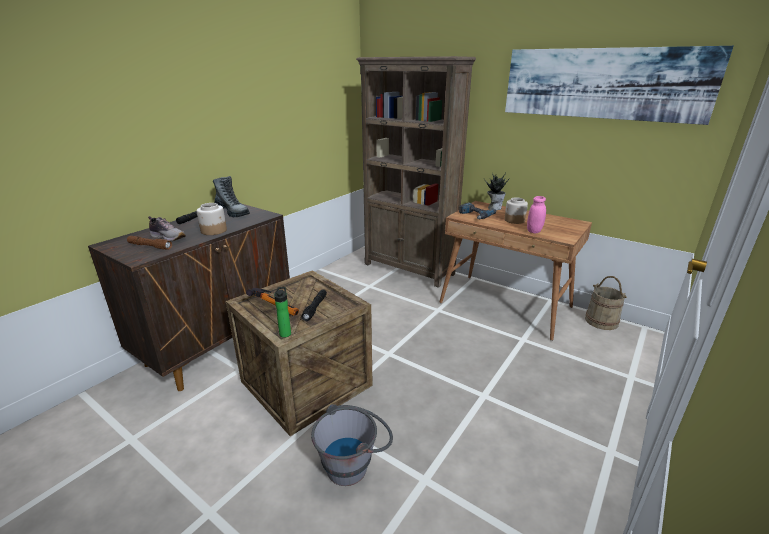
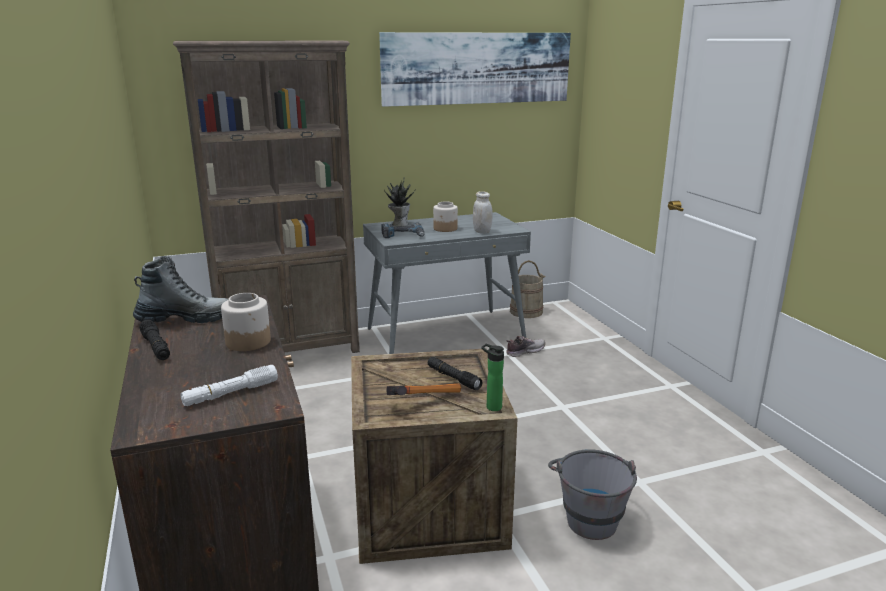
camera: 55 degrees left, 5 degrees down
(150, 246) = (231, 393): brown flashlight -> white flashlight
(168, 237) = (214, 376): shoe -> shoe (524, 351)
(506, 305) = (445, 335): brown desk -> grey desk
(534, 231) = (482, 231): pink jar -> white jar

